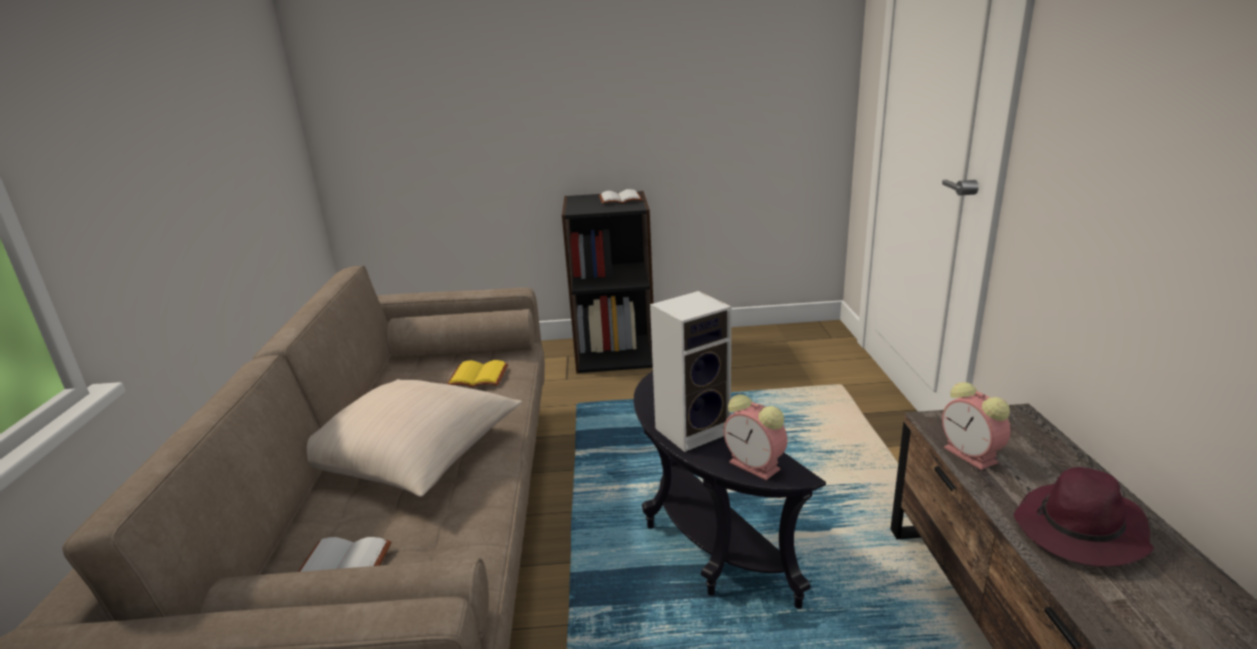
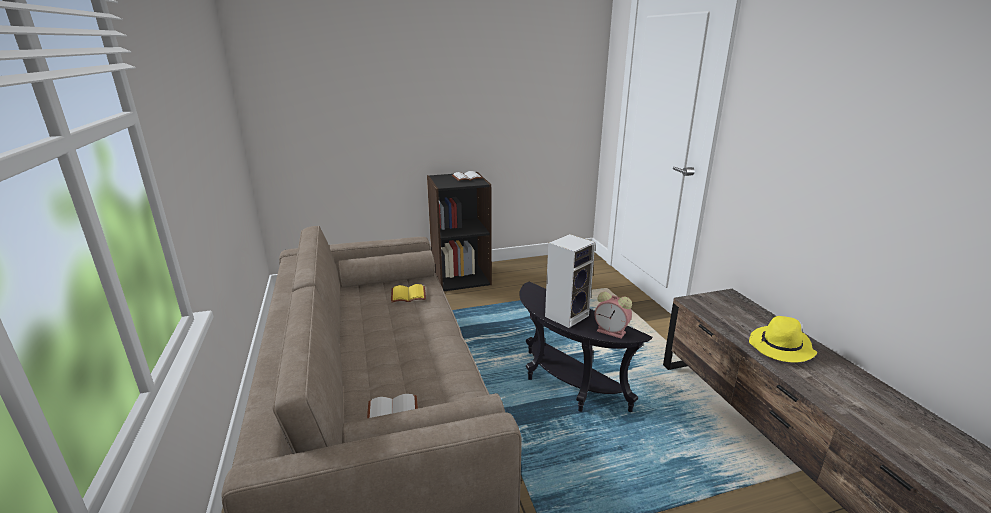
camera: 15 degrees left, 0 degrees up
(413, 457) = (395, 347): beige pillow -> none
(972, 456) = (717, 317): alarm clock -> none
(1080, 531) = (781, 348): purple hat -> yellow hat

